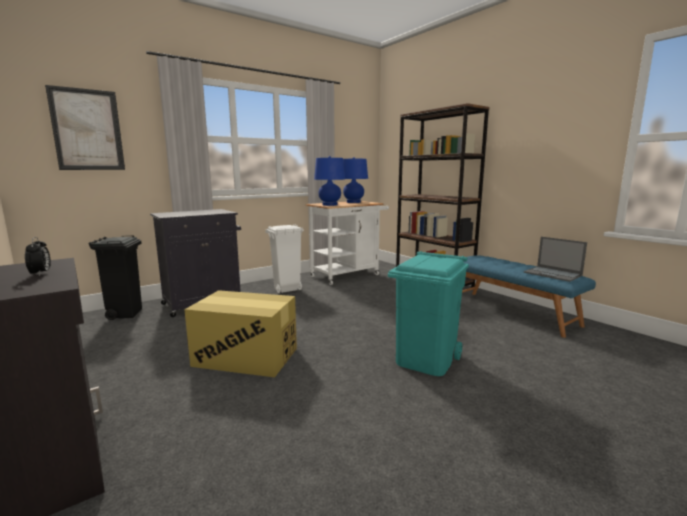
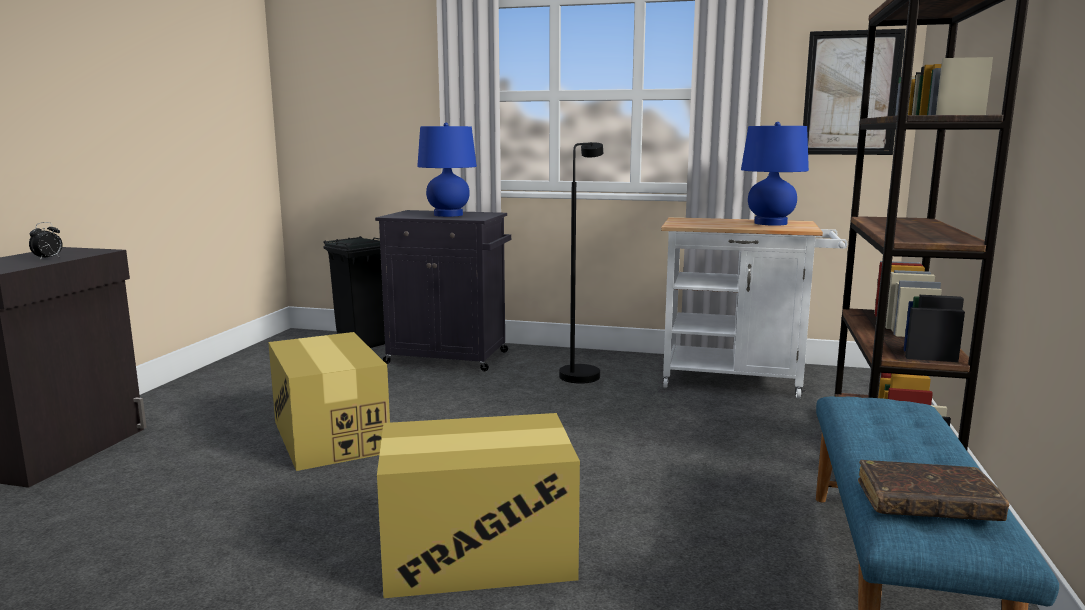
camera: 50 degrees right, 0 degrees up
(87, 130) = (359, 93): picture -> picture (851, 93)
(286, 289) = (581, 373): white trash can -> black floor lamp
(330, 205) = (689, 223): blue table lamp -> blue table lamp (448, 215)
(426, 360) = (478, 553): turquoise trash can -> cardboard box
(553, 274) = (926, 504): laptop -> brown book

